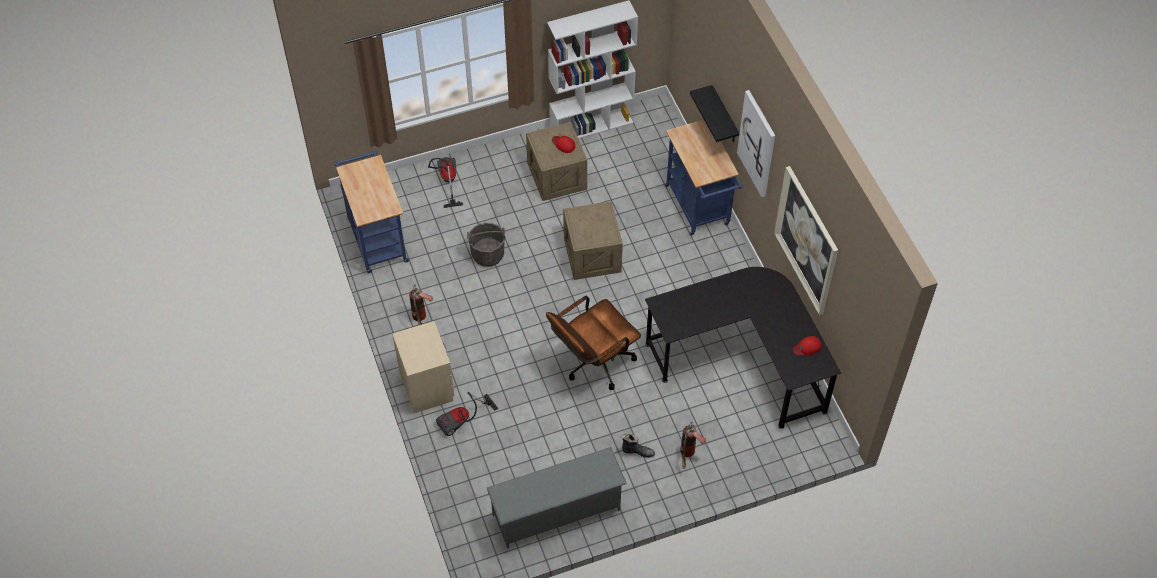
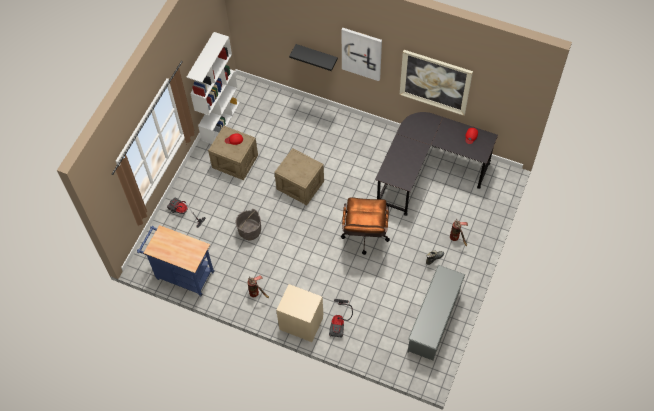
camera: 45 degrees left, 5 degrees up
(699, 209) = (322, 118): blue cart -> none

